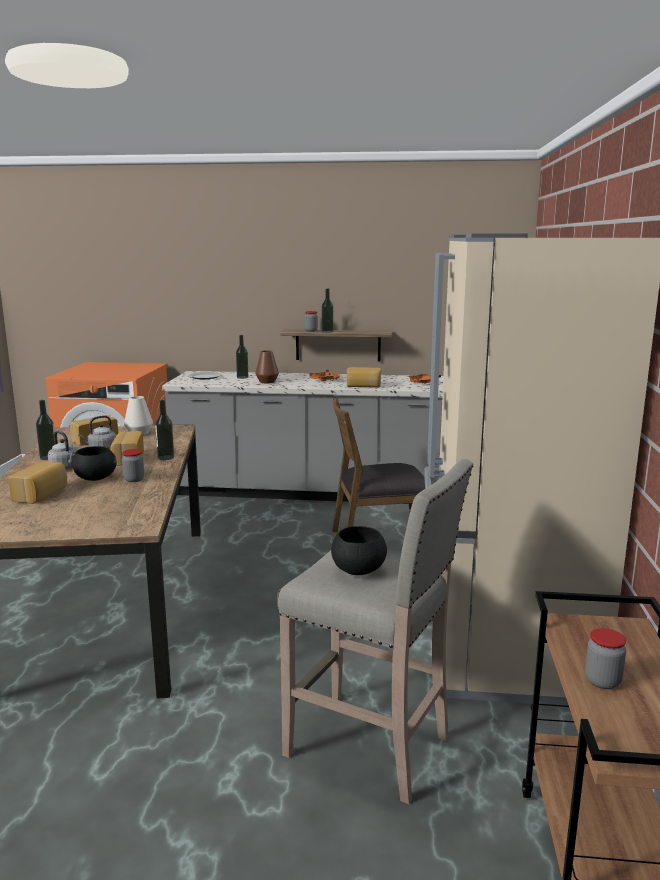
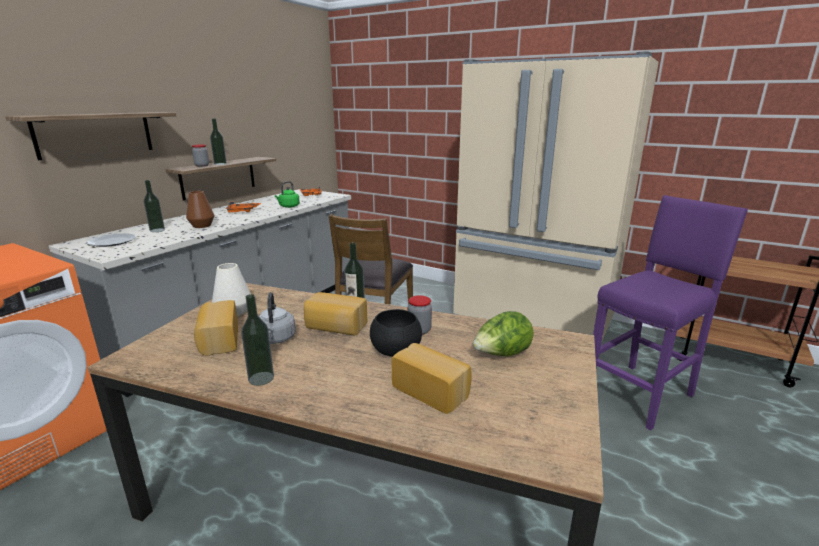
camera: 65 degrees left, 5 degrees up
(66, 467) = (328, 367): grey kettle -> none
(101, 507) = (501, 355): none -> lettuce
(233, 295) = (95, 134): none -> shelf
(358, 570) = (651, 285): black bowl -> none
(363, 386) = (288, 206): bread -> green kettle
(371, 747) = (641, 393): beige stool -> purple stool
(602, 681) = (759, 269): jar -> none

